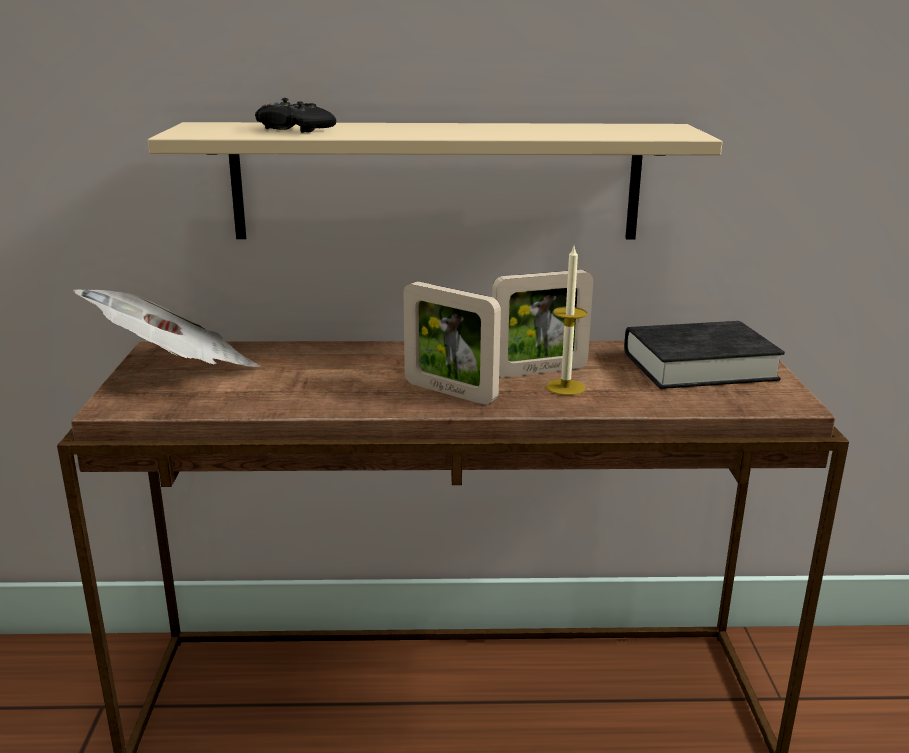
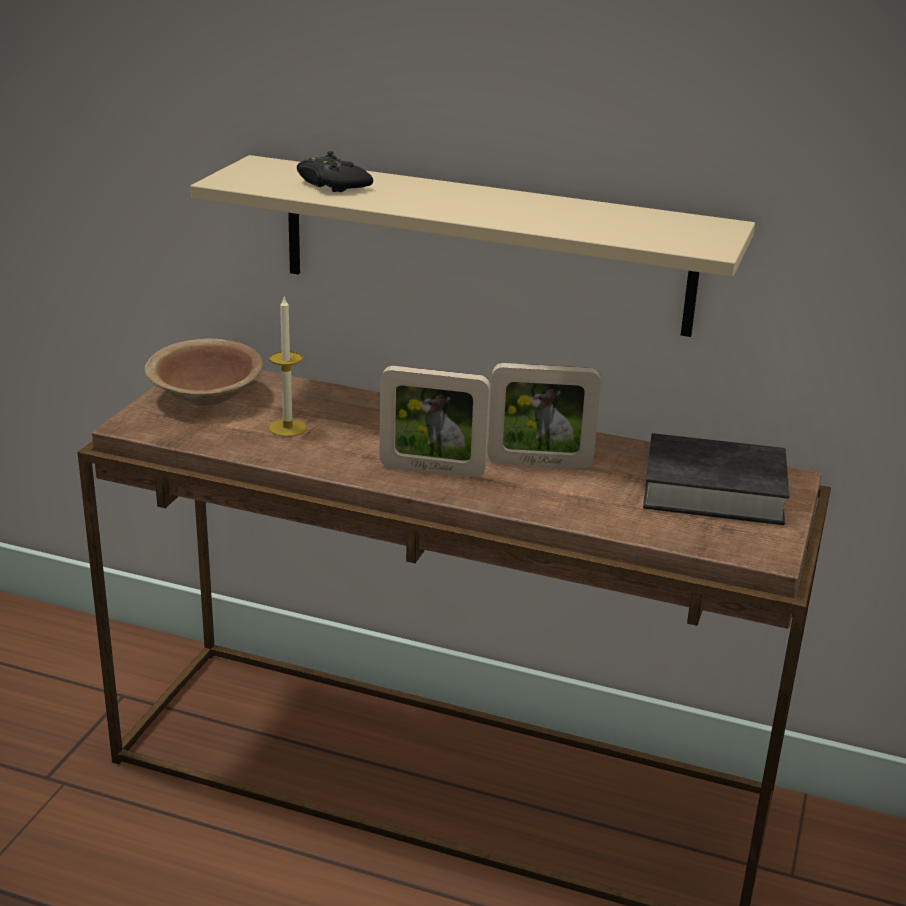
camera: 20 degrees right, 5 degrees up
(177, 369) = (206, 396): newspaper -> brown bowl
(450, 392) = (432, 470): picture frame -> picture frame turned 45 degrees counterclockwise
(565, 387) = (548, 487): candle -> candle (287, 428)

